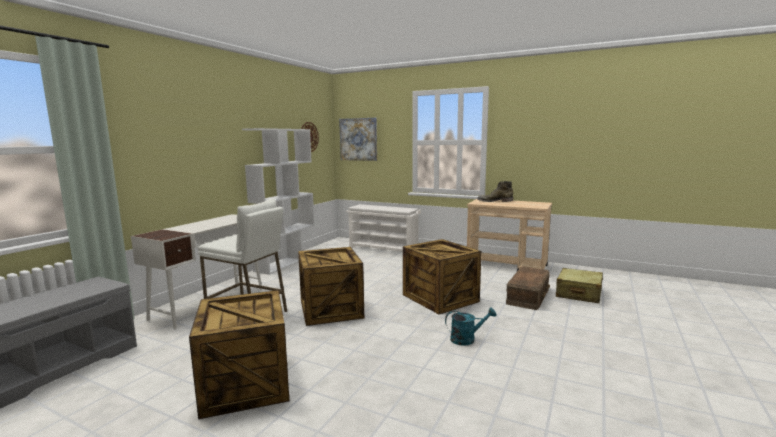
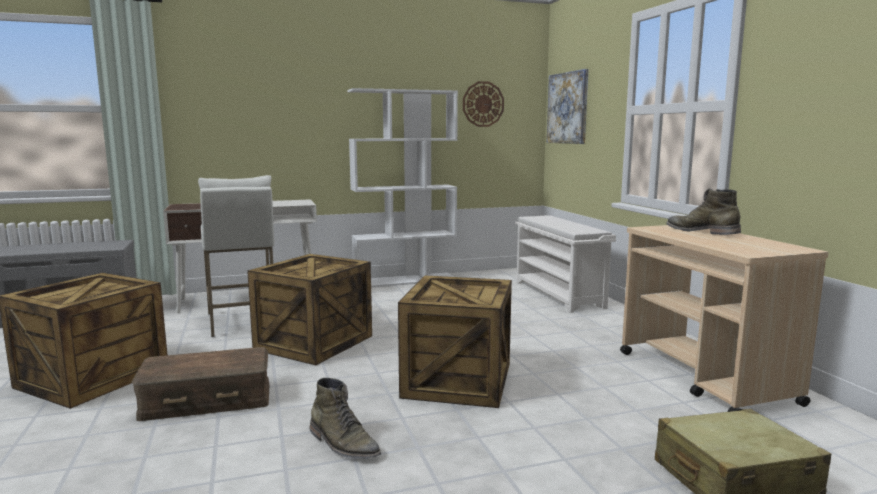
camera: 45 degrees right, 0 degrees up
(467, 339) = (343, 444): turquoise watering can -> green boot
(528, 296) = (605, 437): brown storage box -> brown storage box (206, 401)

